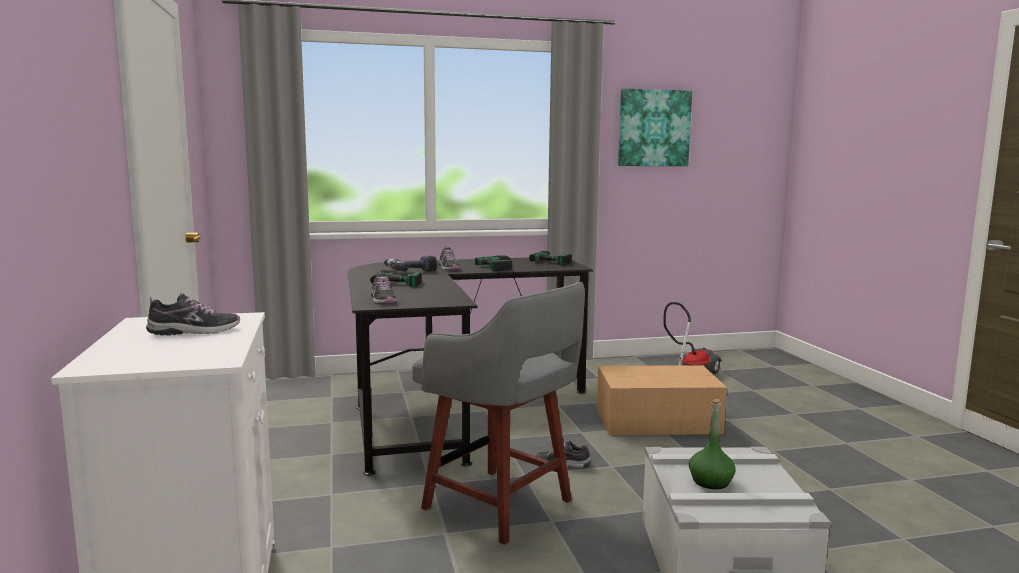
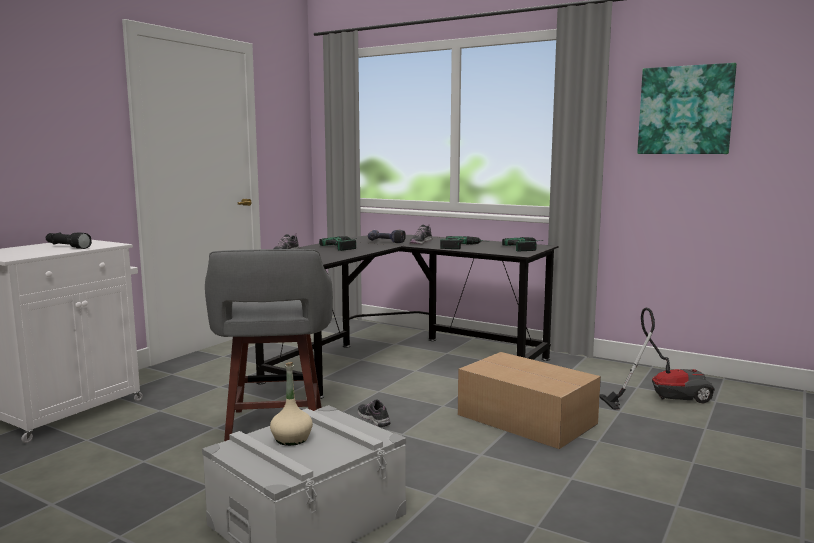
camera: 45 degrees right, 0 degrees up
(194, 331) = (67, 247): shoe -> black flashlight
(710, 482) = (291, 439): green bottle -> beige bottle

